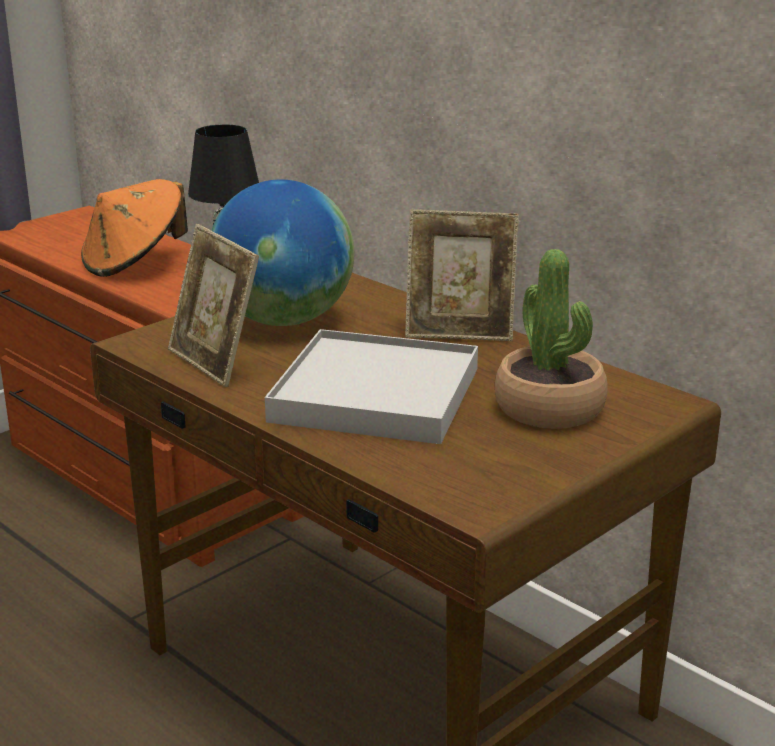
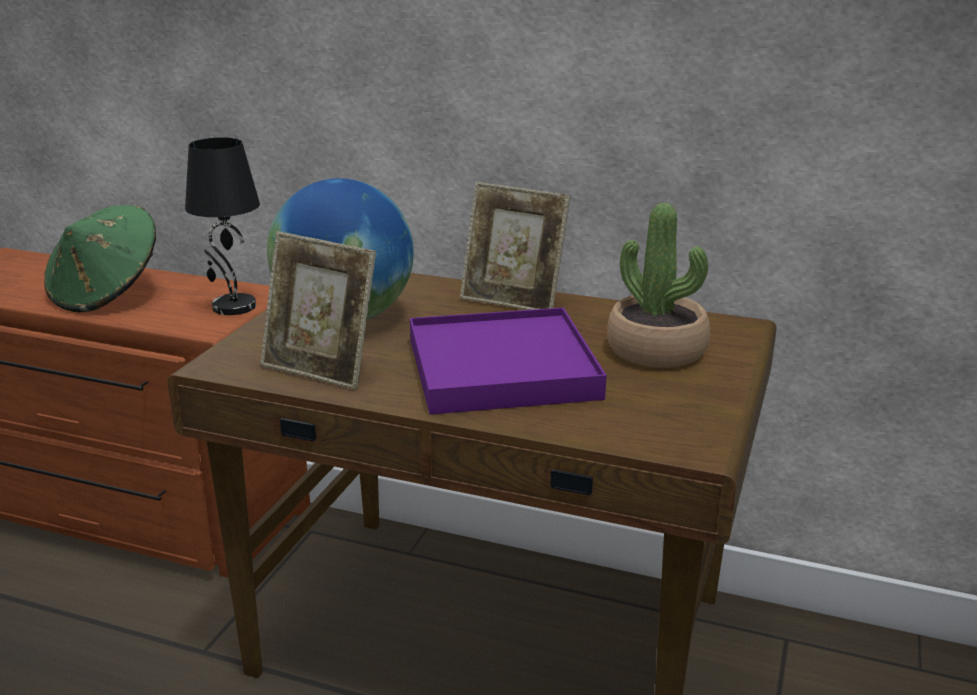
camera: 25 degrees left, 0 degrees up
(135, 263) = (107, 294): orange hat -> green hat
(376, 394) = (502, 368): white tray -> purple tray
(459, 332) = (513, 301): picture frame -> picture frame turned 45 degrees clockwise

